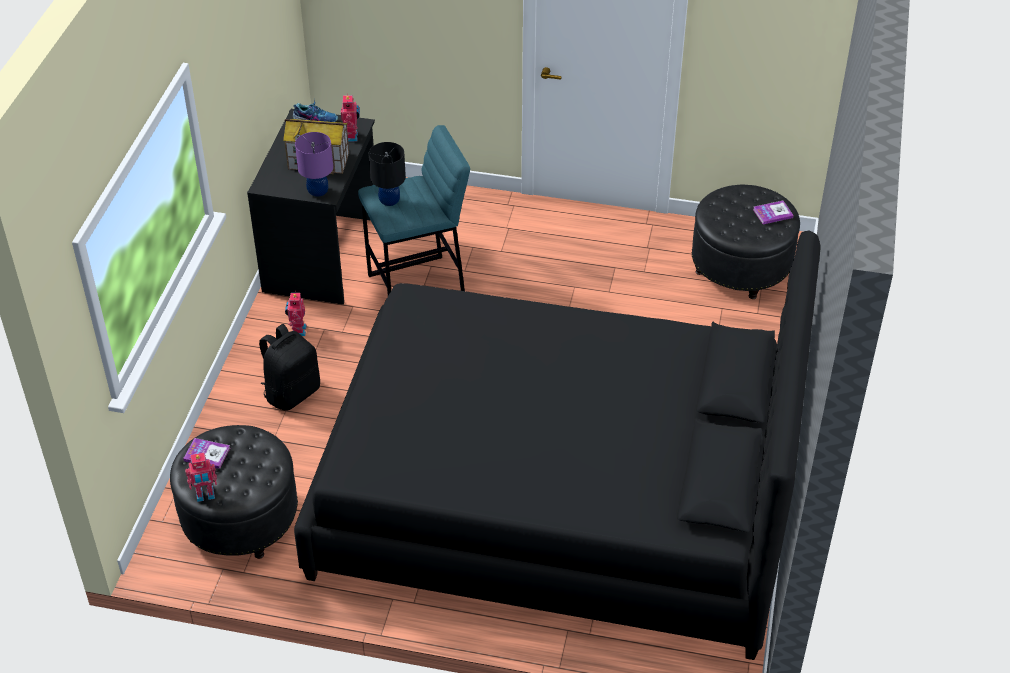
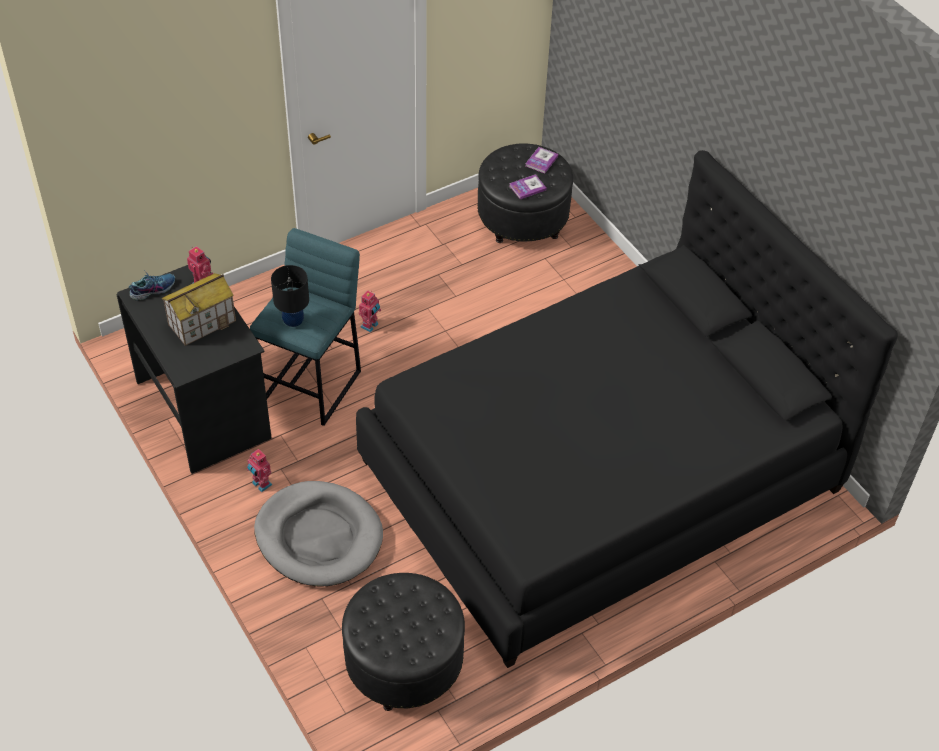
camera: 45 degrees left, 5 degrees up
(205, 495) = (414, 658): toy robot -> toy robot (370, 326)
(207, 454) = (373, 626): book -> book (527, 187)
(292, 392) = (319, 537): black backpack -> grey dog bed
(319, 192) = (237, 349): purple table lamp -> none

